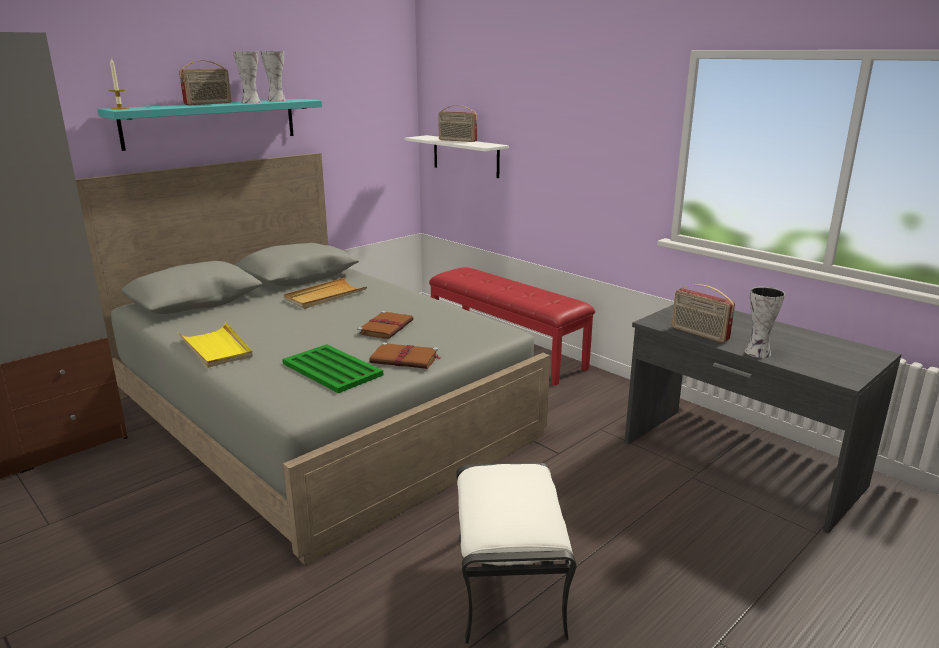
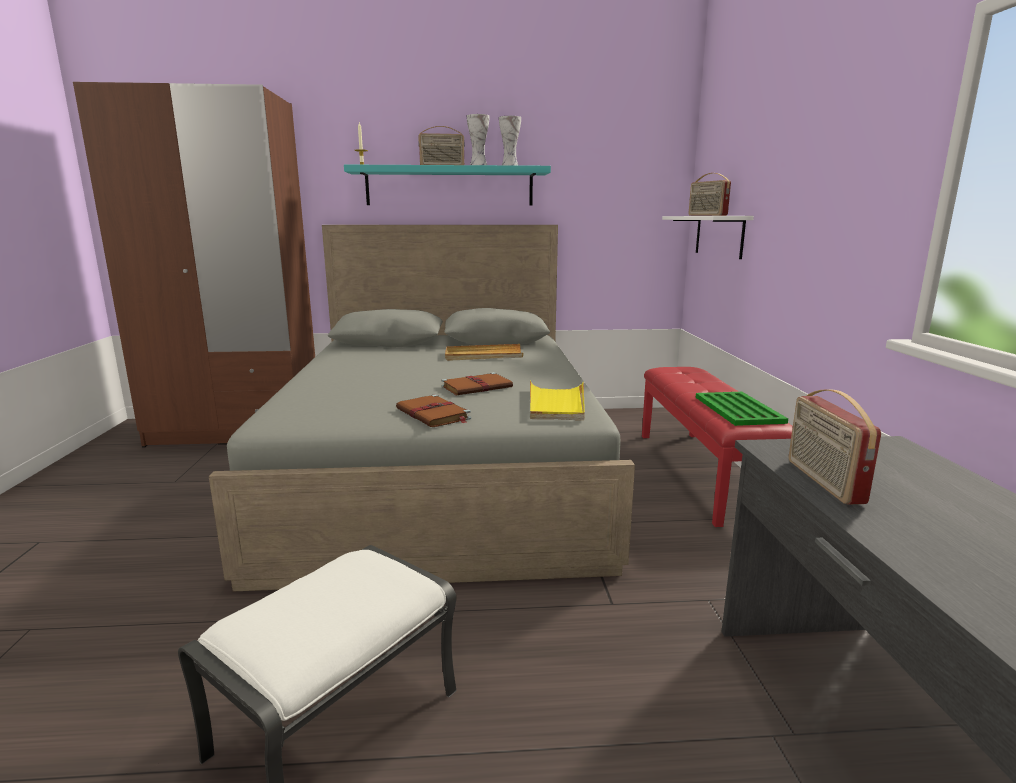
camera: 40 degrees right, 5 degrees down
(216, 348) = (326, 371): yellow tray -> yellow tray (556, 404)
(331, 369) = (360, 405): green tray -> green tray (738, 409)
(757, 353) = (893, 540): vase -> none

